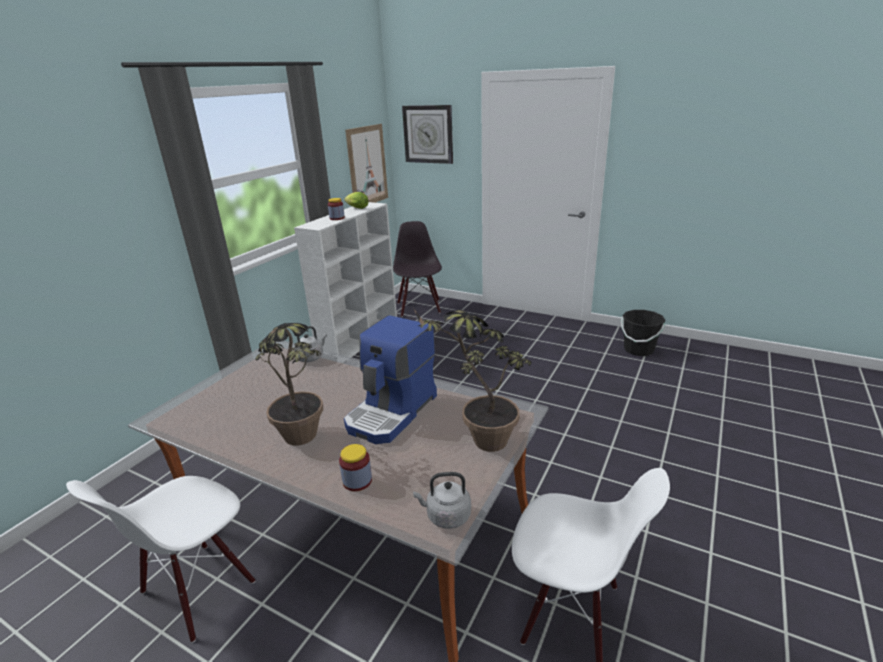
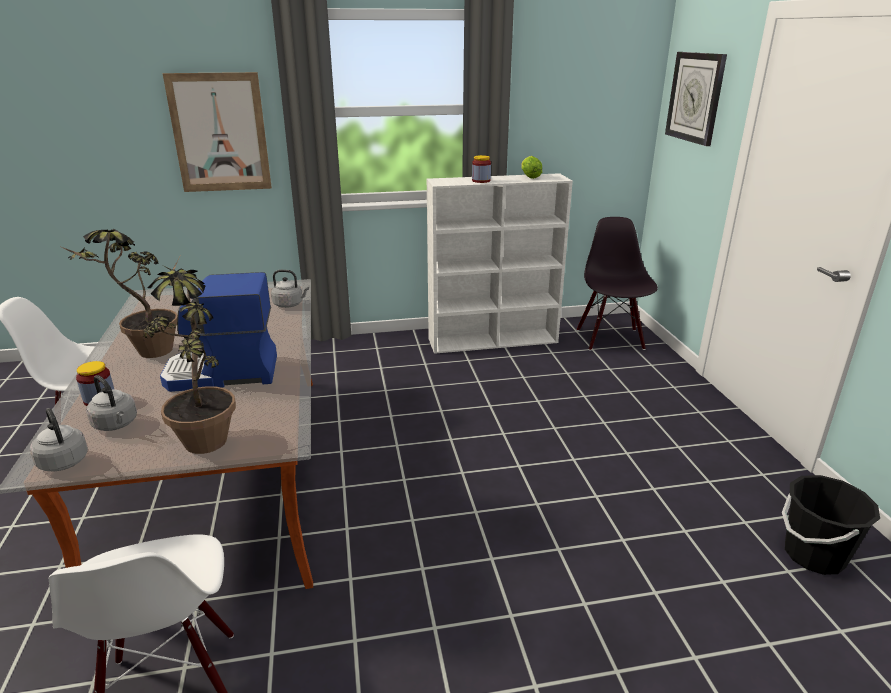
camera: 50 degrees right, 0 degrees up
(367, 166) = (600, 130): picture -> picture (220, 133)
(415, 478) = (116, 424): none -> grey kettle
(419, 308) = (611, 339): black chair -> black chair turned 45 degrees counterclockwise

